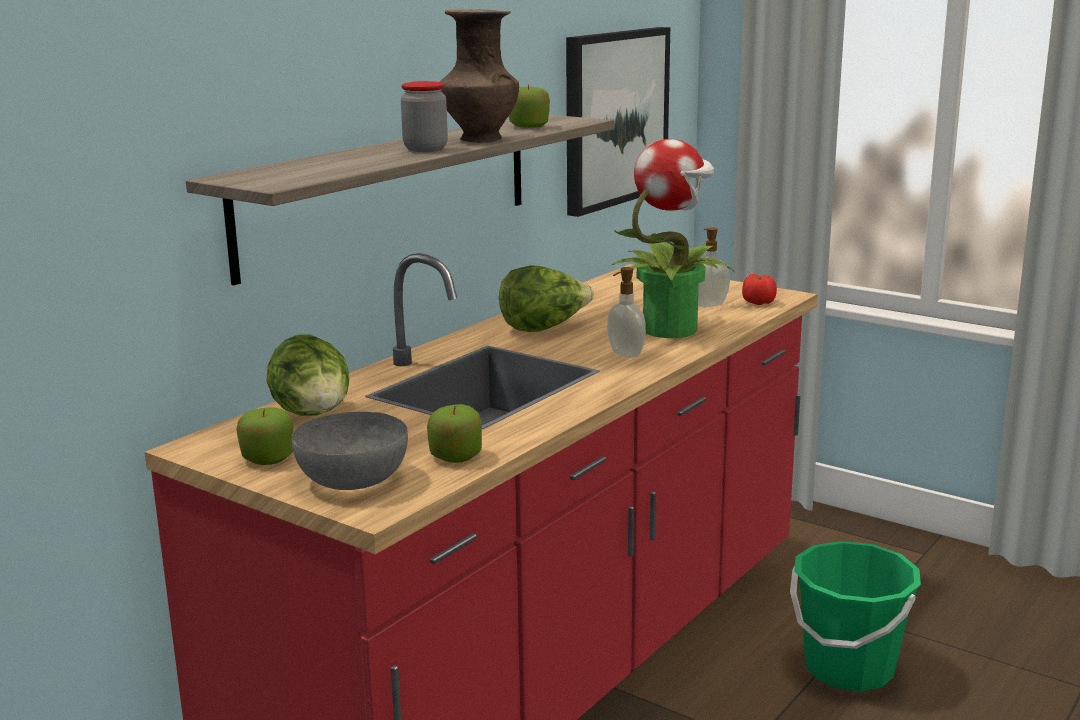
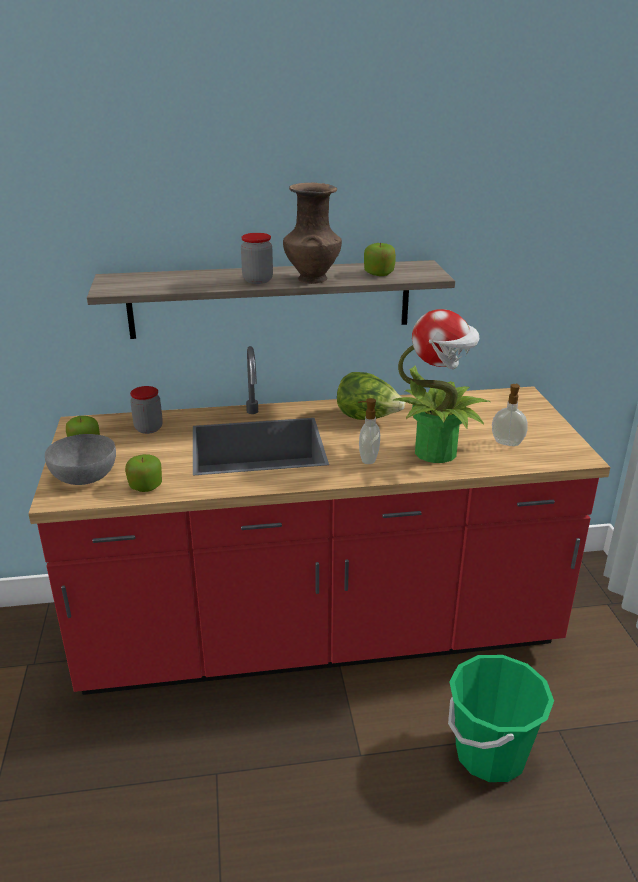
camera: 45 degrees right, 10 degrees up
(314, 416) = (148, 428): lettuce -> jar
(614, 118) = (535, 271): picture -> none
(758, 302) = (546, 455): tomato -> none

